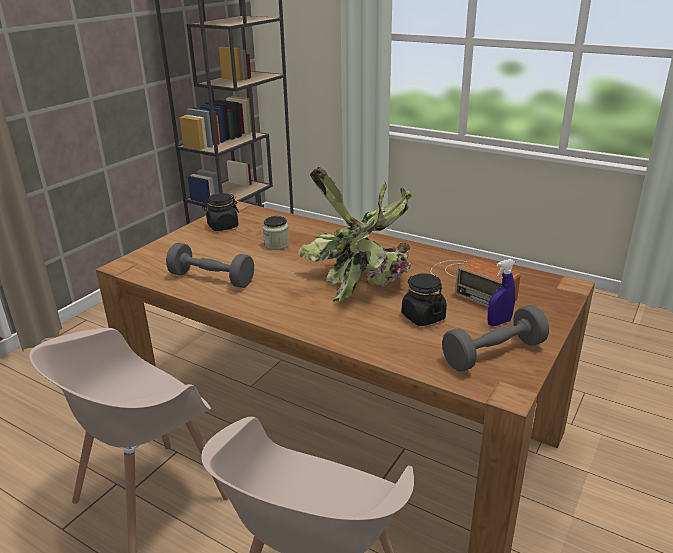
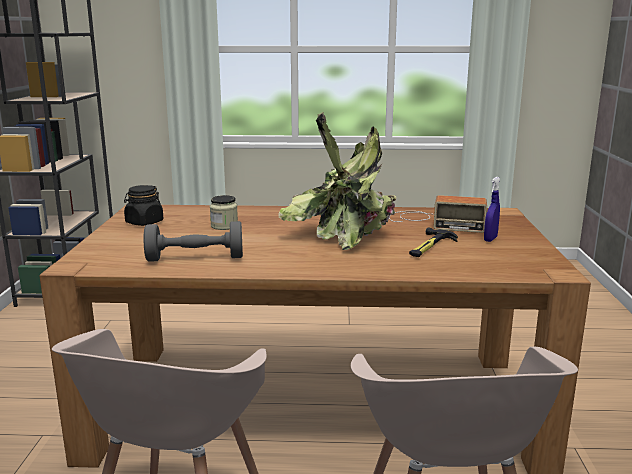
camera: 30 degrees left, 10 degrees down
(423, 317) = (430, 246): black jar -> hammer
(493, 354) = (515, 256): grey dumbbell -> none

